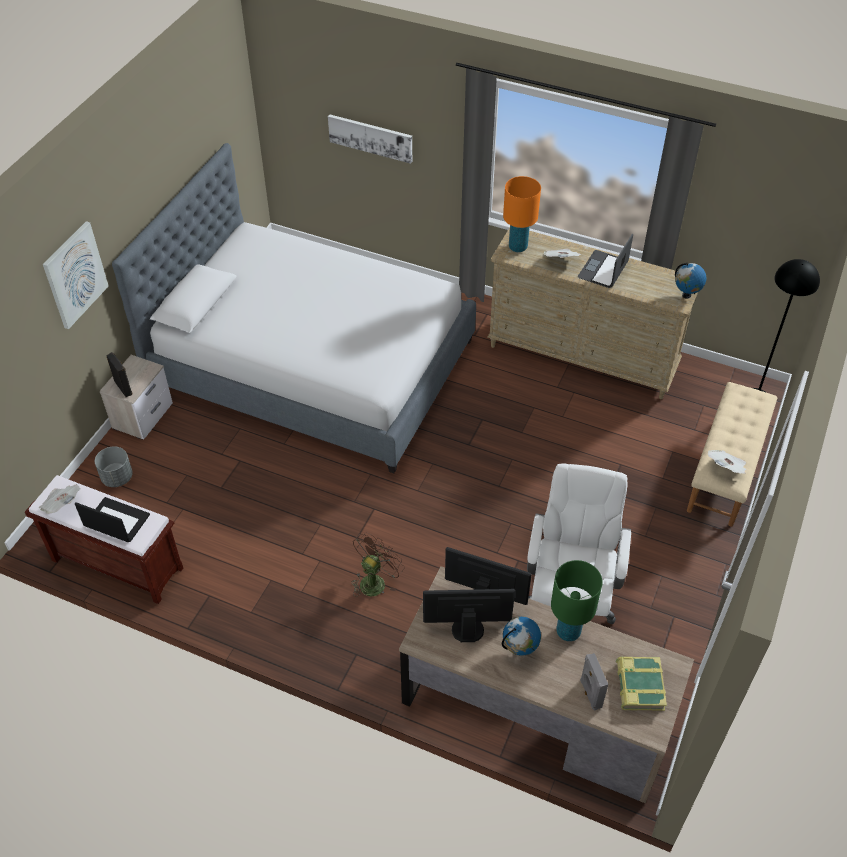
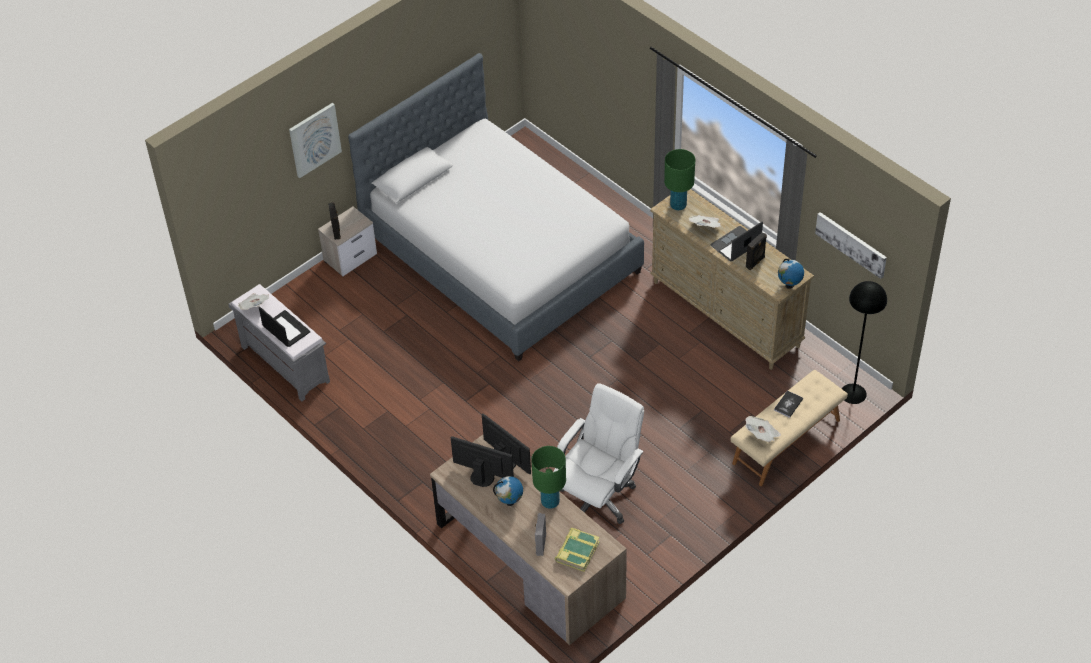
camera: 25 degrees right, 0 degrees up
(116, 564) = (284, 364): brown bench -> grey bench
(117, 477) = (311, 300): grey planter -> none
(371, 137) = (598, 78): picture -> picture (851, 244)
(375, 581) = (462, 436): brown fan -> none
(517, 247) = (678, 205): orange table lamp -> green table lamp
(636, 282) = (755, 262): none -> black speaker
(730, 426) = (788, 404): none -> book

